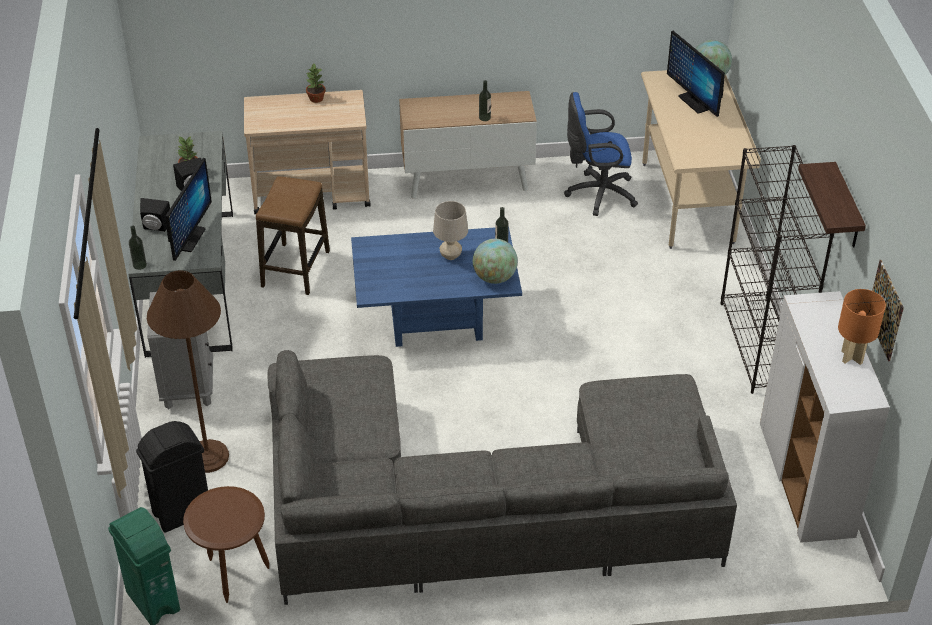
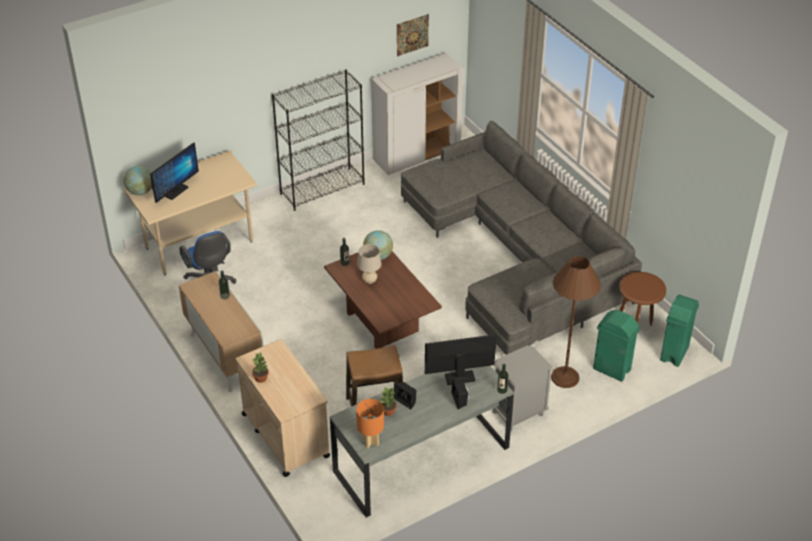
camera: 115 degrees left, 0 degrees up
(181, 513) = (612, 370): black trash can -> green trash can
(435, 319) = (382, 322): blue coffee table -> brown coffee table
(847, 208) = (348, 48): shelf -> none
(851, 357) = (419, 67): orange table lamp -> orange table lamp (371, 442)

